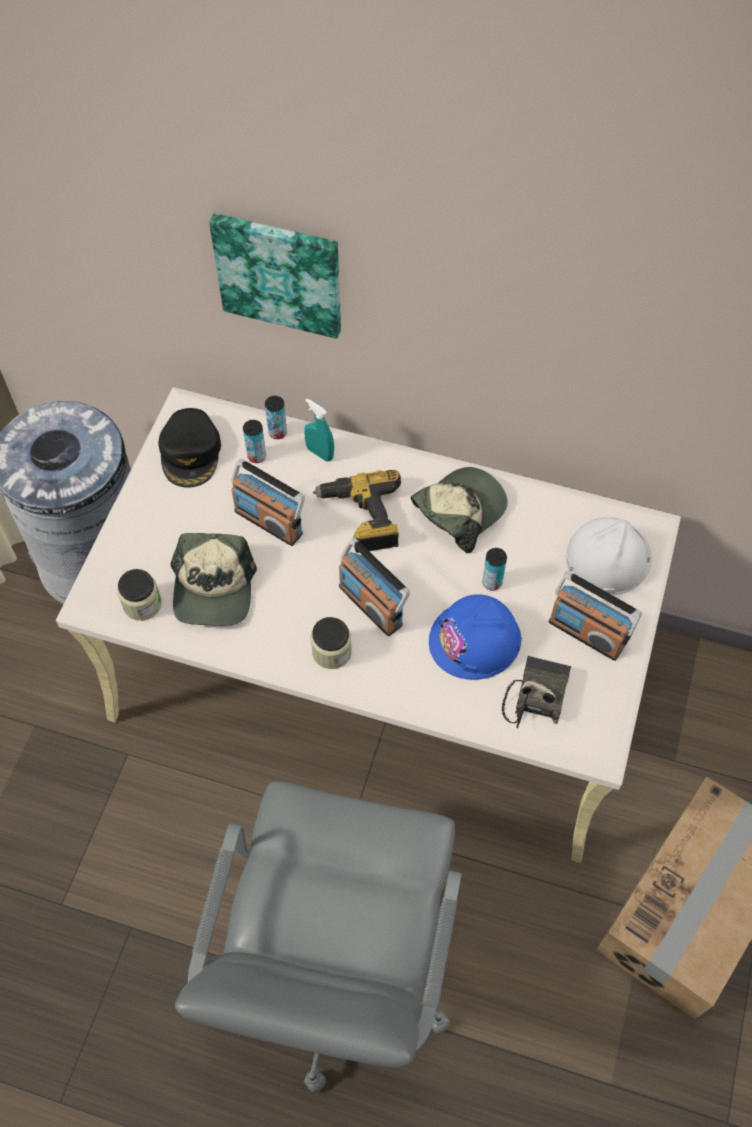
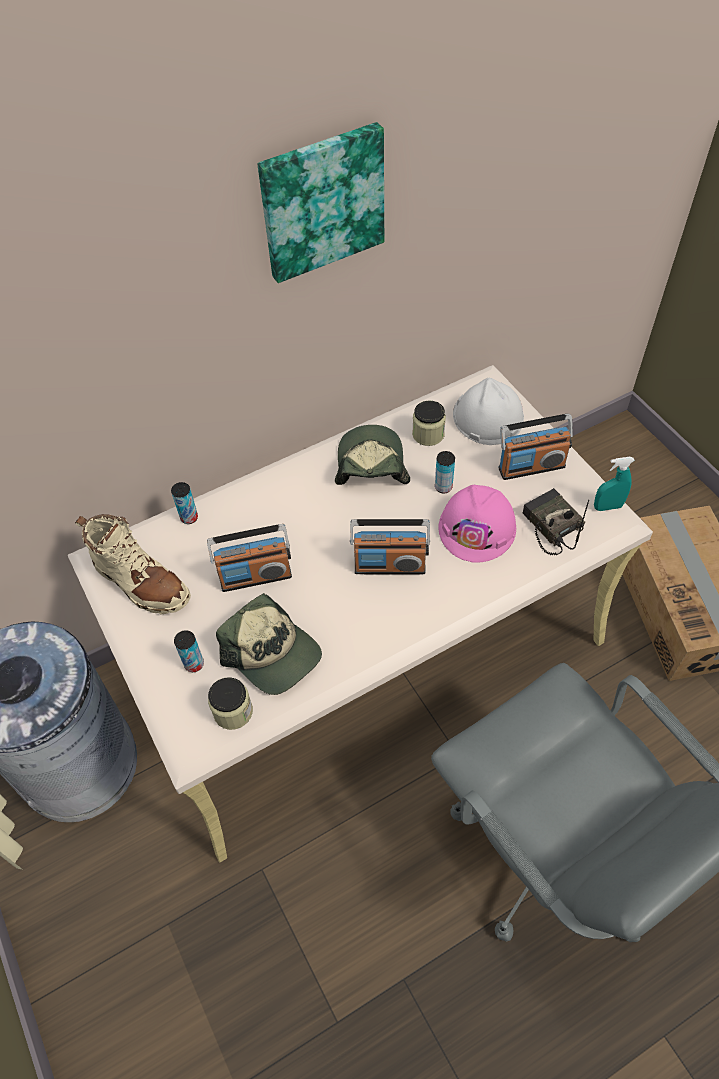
camera: 45 degrees left, 5 degrees down
(191, 452) = (141, 582): black cap -> beige boot
(256, 456) = (193, 544): can -> can (194, 664)
(280, 273) = (135, 361): picture -> picture (322, 201)
(320, 453) = (236, 506): turquoise spray bottle -> turquoise spray bottle (607, 507)
(331, 651) = (402, 616): jar -> jar (428, 434)
(362, 518) = (315, 520): power drill -> none
(475, 640) = (477, 528): blue hard hat -> pink hard hat

